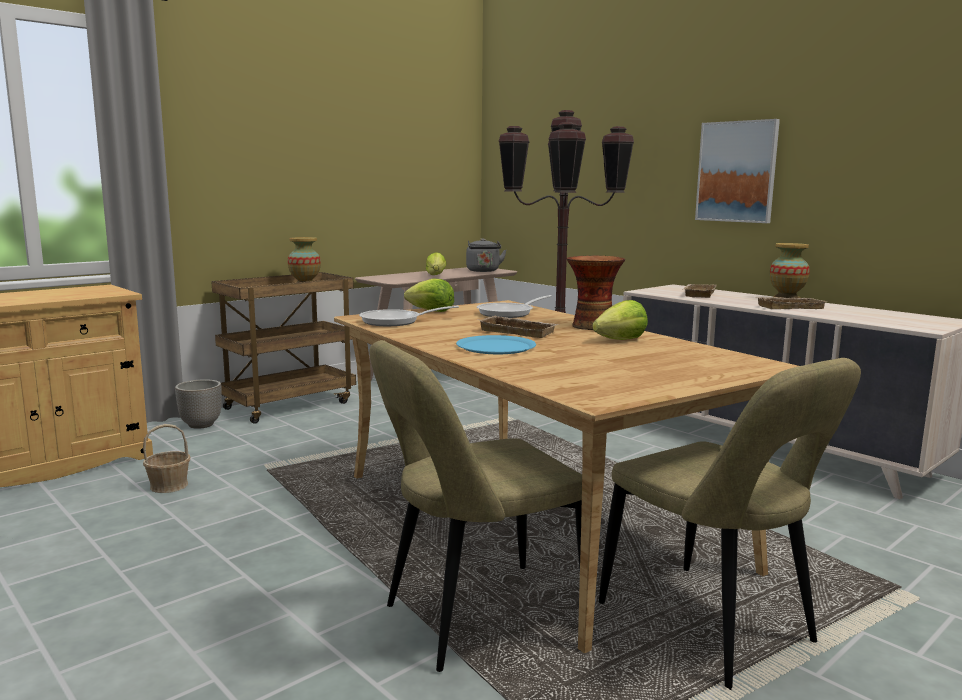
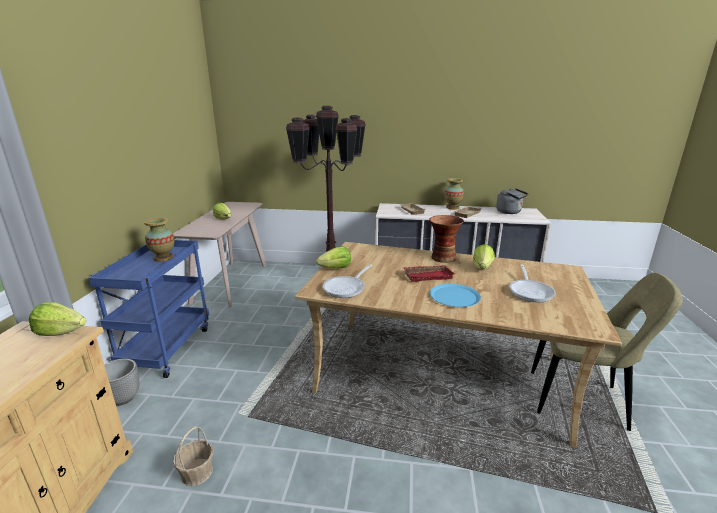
camera: 40 degrees left, 10 degrees up
(114, 291) = (60, 332): none -> lettuce
(290, 405) = (167, 348): brown cart -> blue cart
(476, 618) = (516, 457): beige chair -> none
(483, 271) = (242, 207): grey kettle -> grey kettle (510, 212)
(509, 313) = (380, 257): frying pan -> frying pan (530, 291)
(519, 331) = (428, 275): beige tray -> red tray
(737, 172) = (416, 139): picture -> none

